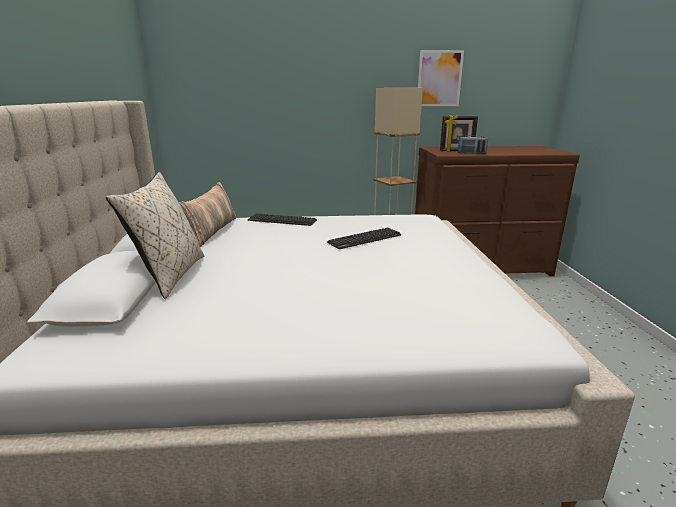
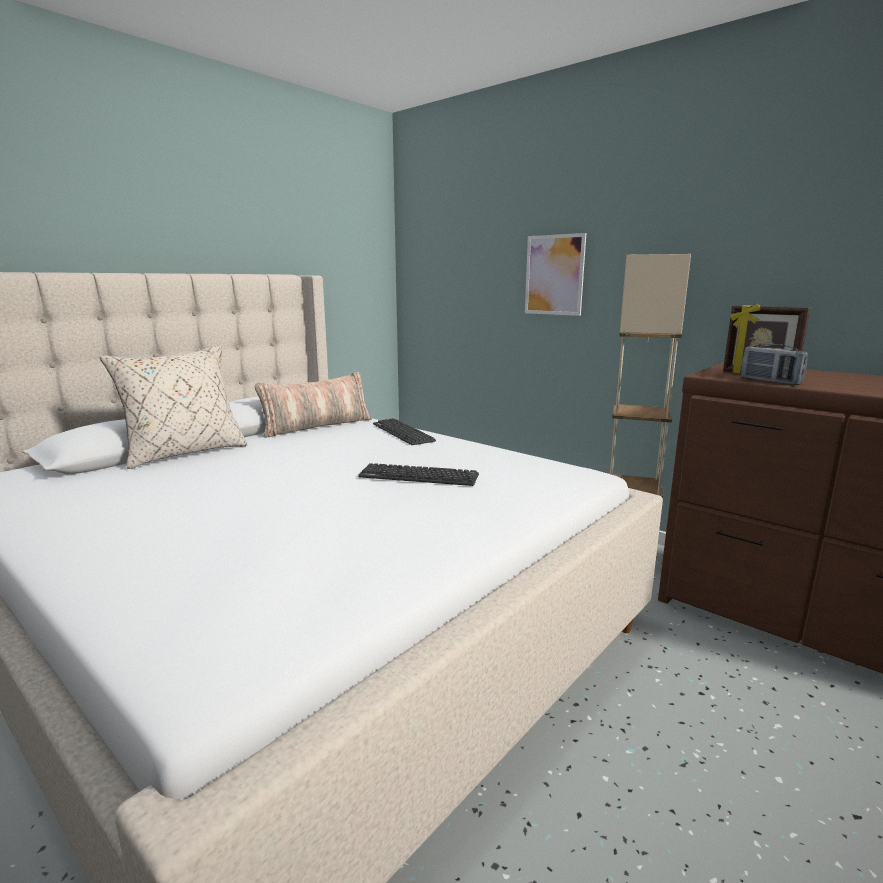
camera: 45 degrees right, 5 degrees down
(439, 78) = (777, 237): picture -> picture (554, 275)

